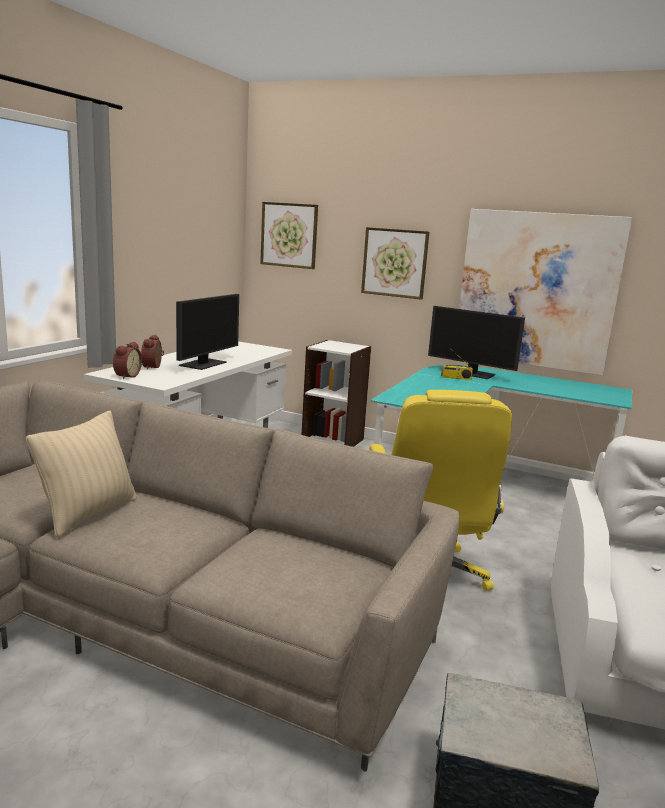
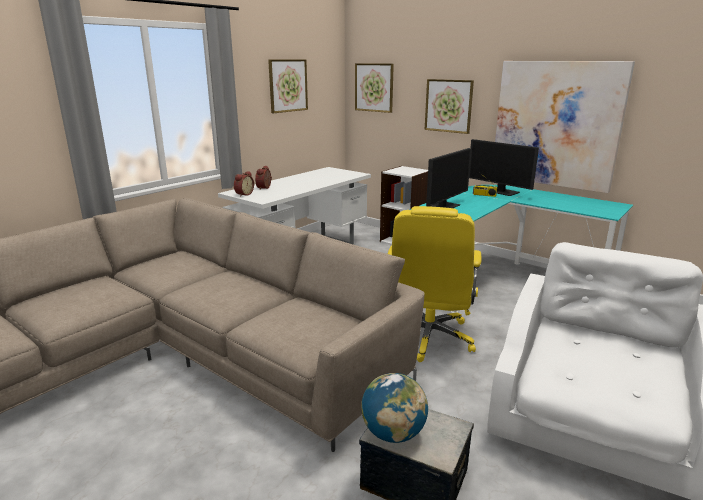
camera: 15 degrees right, 5 degrees up
(88, 513) = (196, 283): beige pillow -> none
(177, 224) = (288, 85): none -> picture
(203, 364) = (300, 185): monitor -> monitor (442, 207)
(485, 733) = (393, 433): none -> globe

